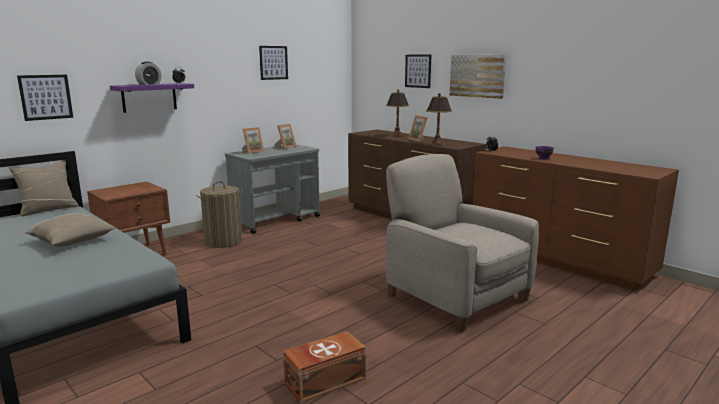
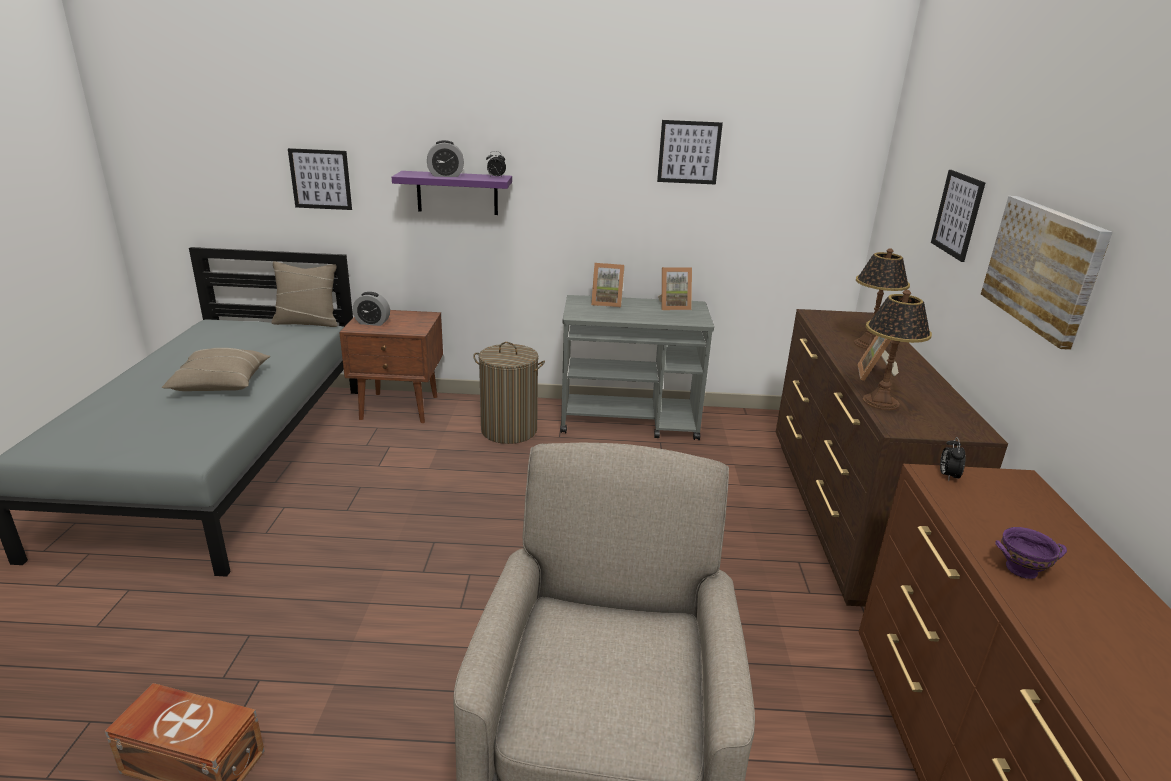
camera: 45 degrees right, 10 degrees up
(115, 193) = (372, 323): none -> alarm clock

